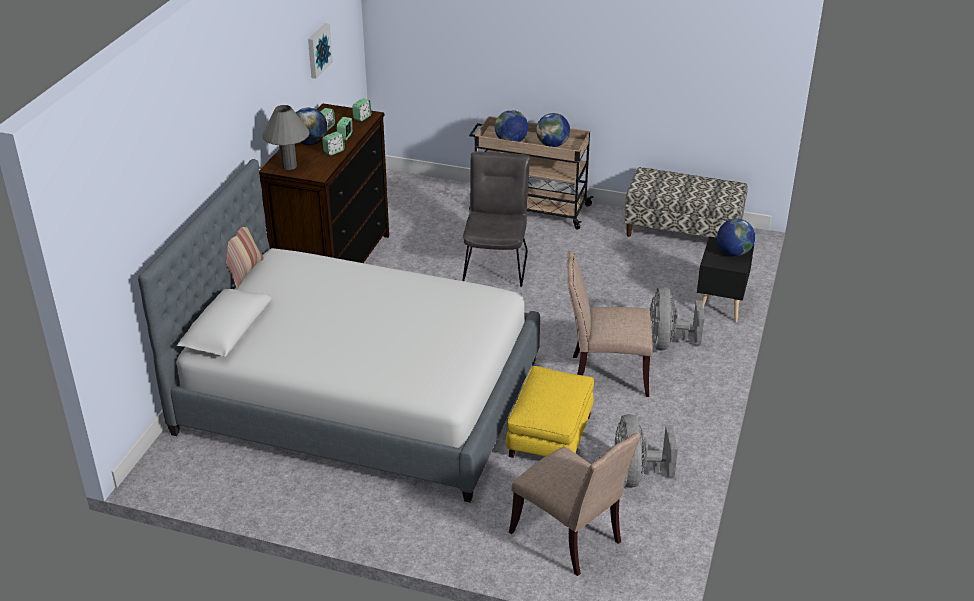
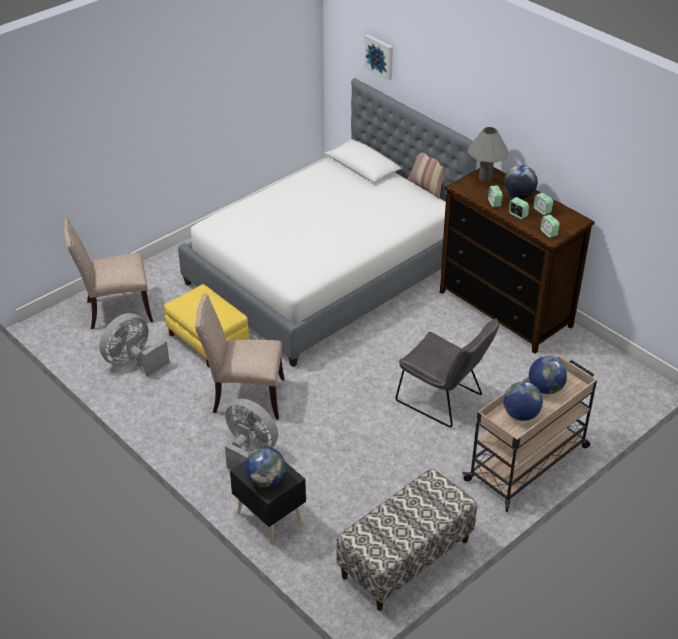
camera: 120 degrees right, 5 degrees up
(318, 50) = (616, 182): picture -> picture (379, 56)
(605, 374) = (245, 397): beige chair -> beige chair turned 120 degrees counterclockwise
(636, 475) = (133, 362): grey fan -> grey fan turned 75 degrees counterclockwise

